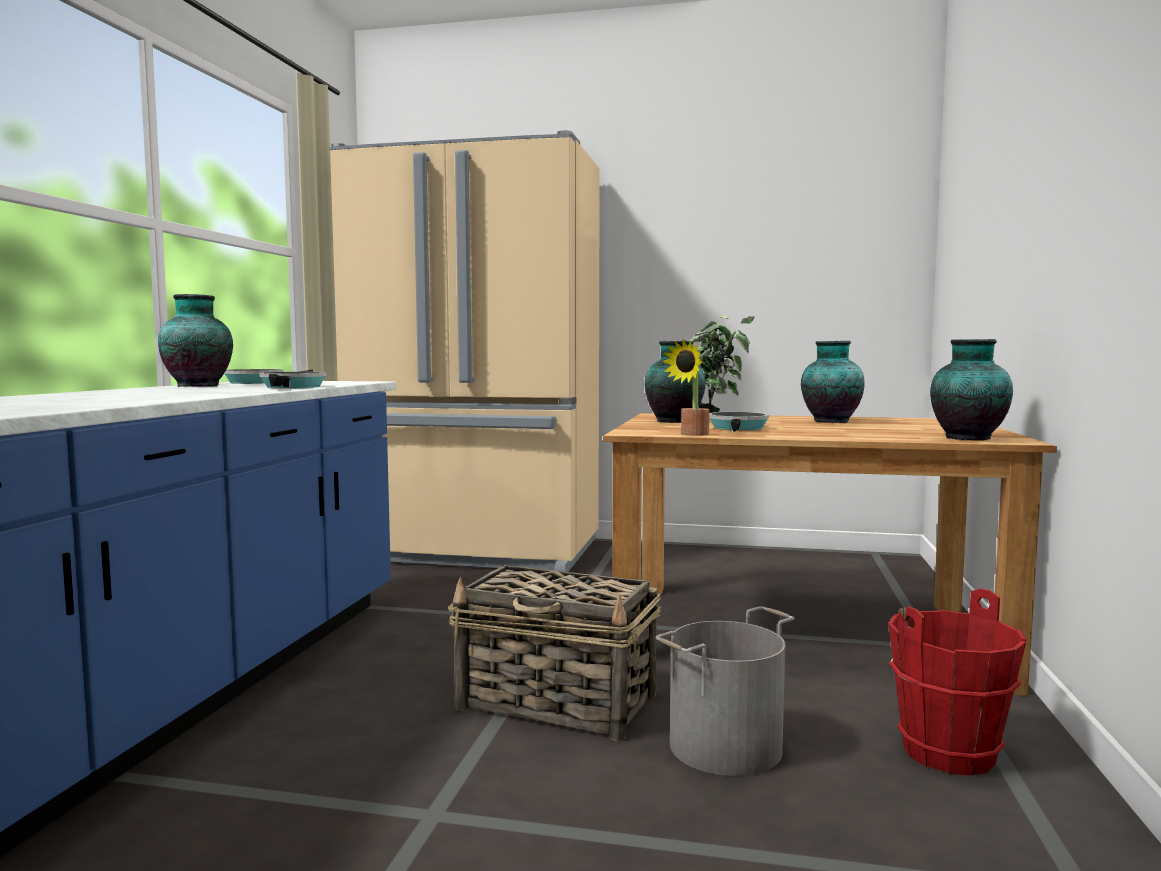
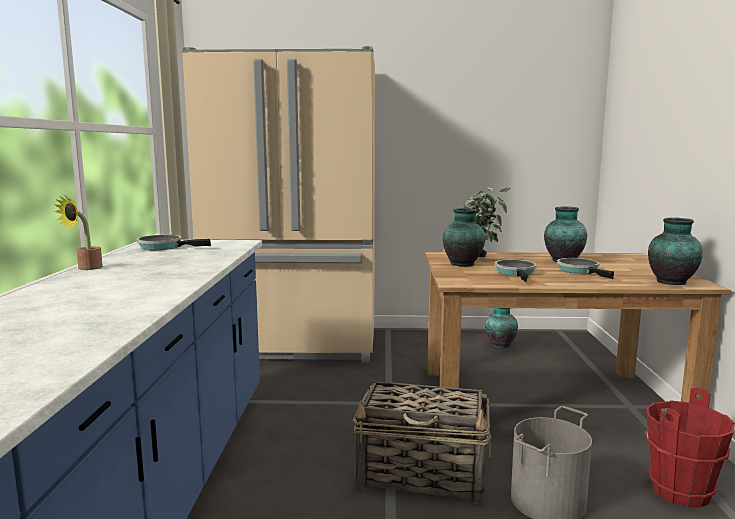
camera: 10 degrees left, 5 degrees up
(198, 386) = (130, 258): vase -> vase (499, 345)
(293, 387) = (210, 259): frying pan -> frying pan (580, 271)
(691, 434) = (496, 284): potted plant -> potted plant (86, 268)

